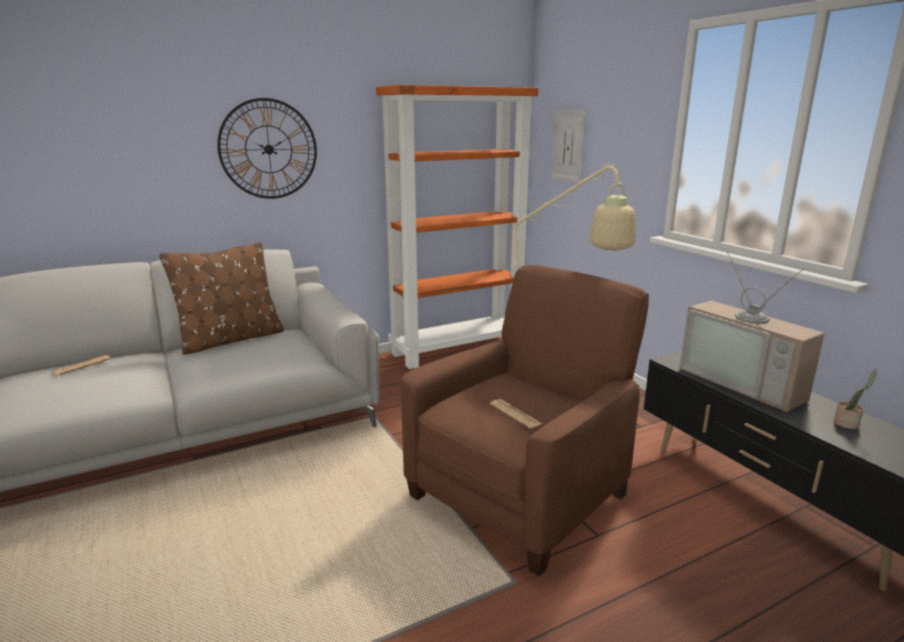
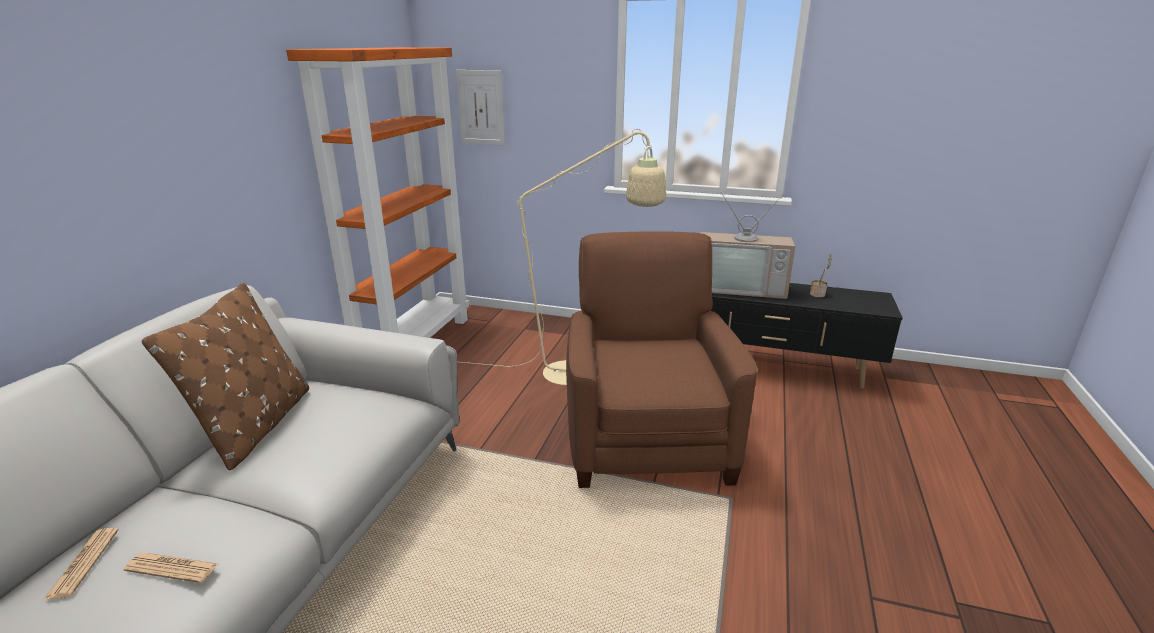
camera: 45 degrees left, 5 degrees up
(268, 149) = (179, 148): wall clock -> none
(515, 414) = (673, 368): newspaper -> newspaper (172, 568)

